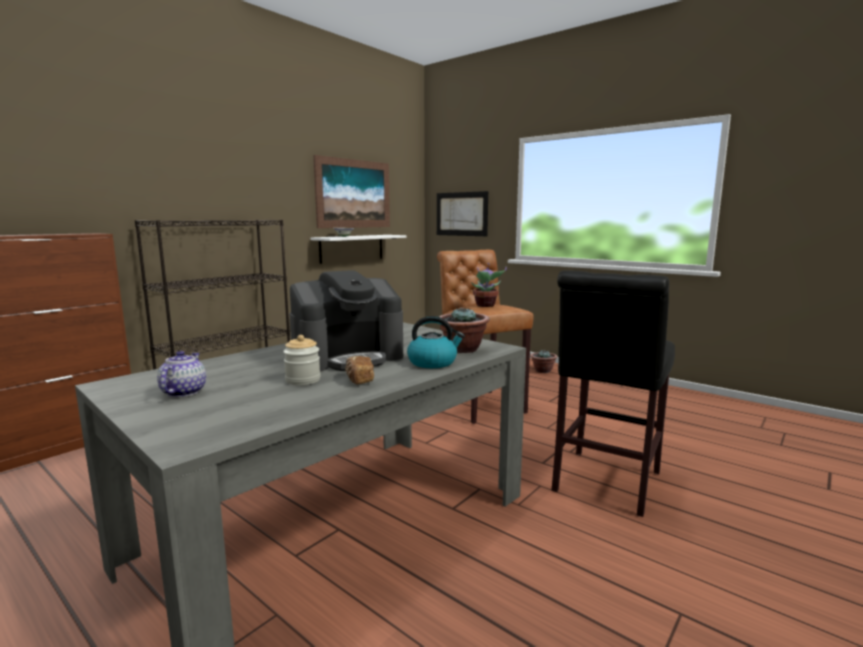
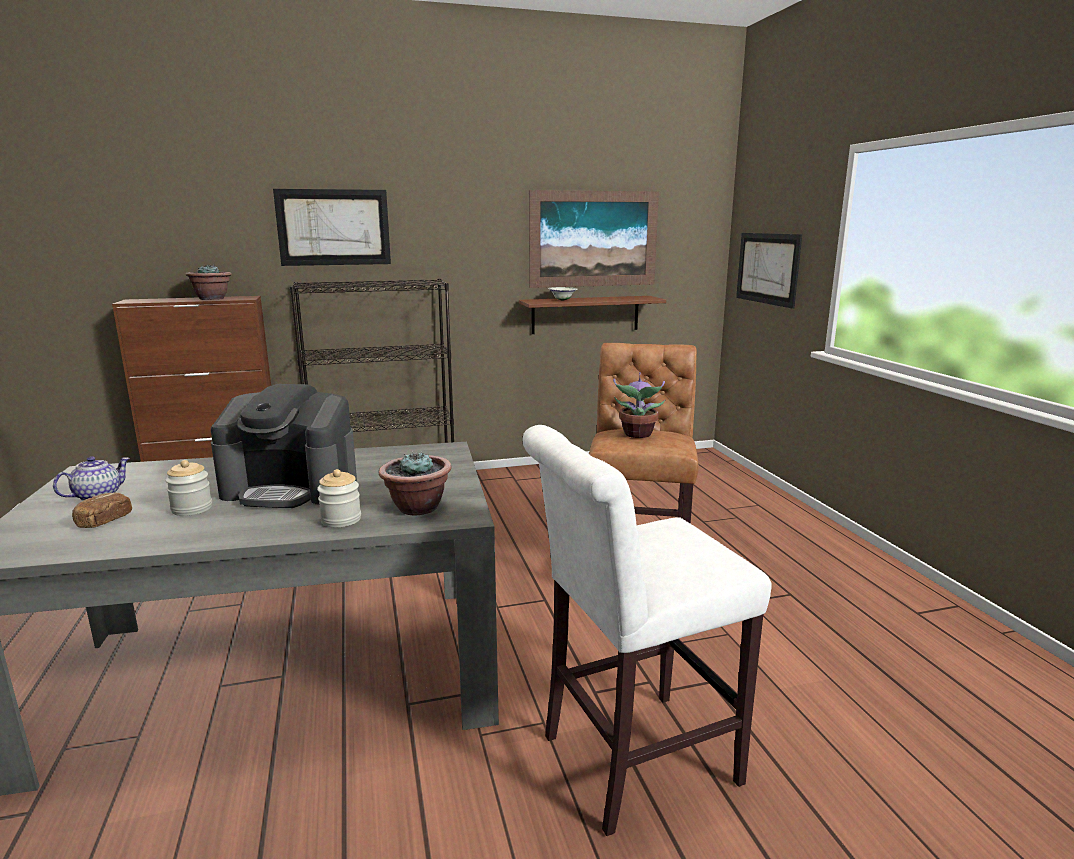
camera: 35 degrees right, 5 degrees up
(167, 172) = (334, 227): none -> picture
(352, 248) = (585, 314): white shelf -> brown shelf
(359, 380) = (228, 523): bread -> bread (103, 521)
(433, 362) = (341, 519): kettle -> jar
(542, 371) = (815, 546): potted plant -> potted plant (212, 299)
(604, 484) = (629, 762): black stool -> white stool

